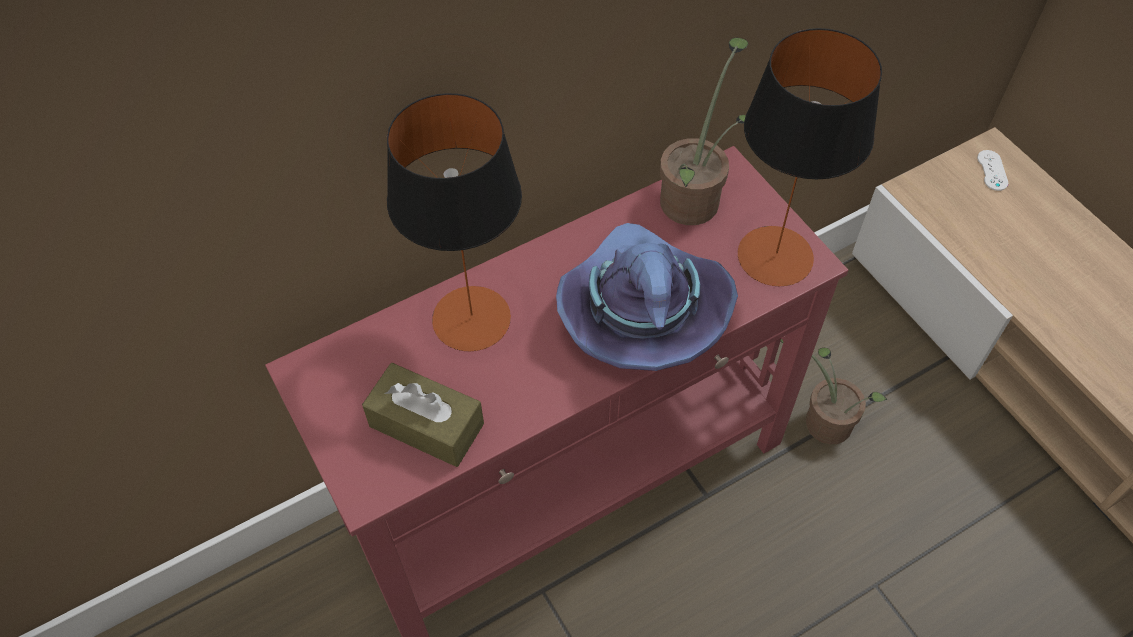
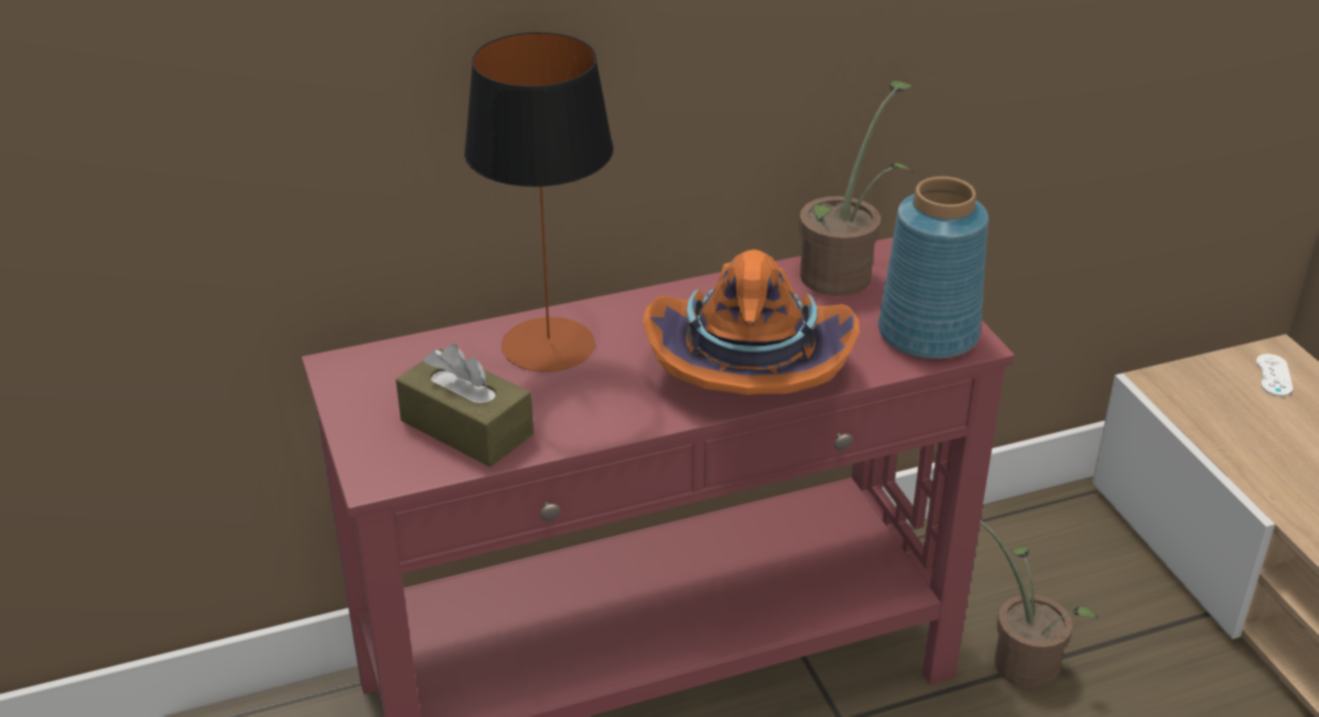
camera: 10 degrees right, 20 degrees down
(640, 312) = (748, 362): purple hat -> orange hat
(775, 256) = (926, 333): table lamp -> blue vase

